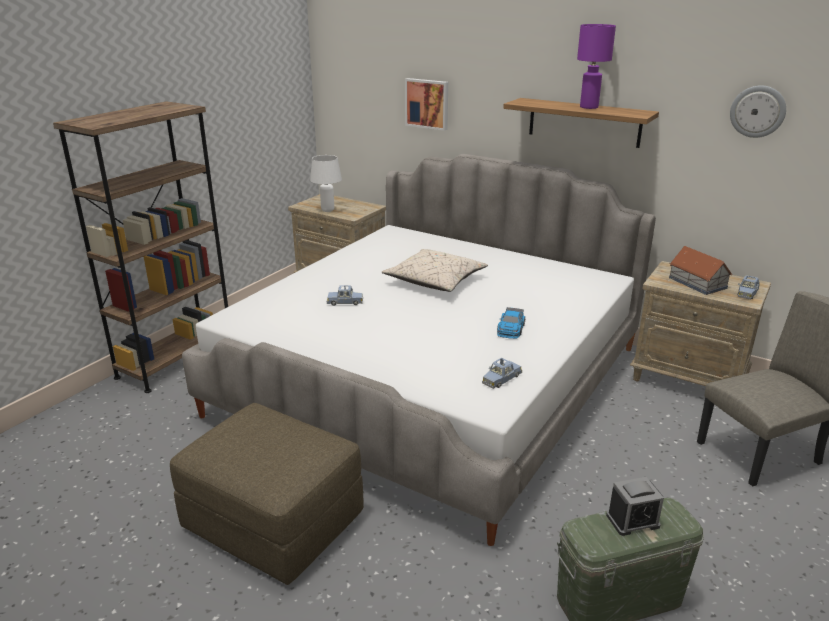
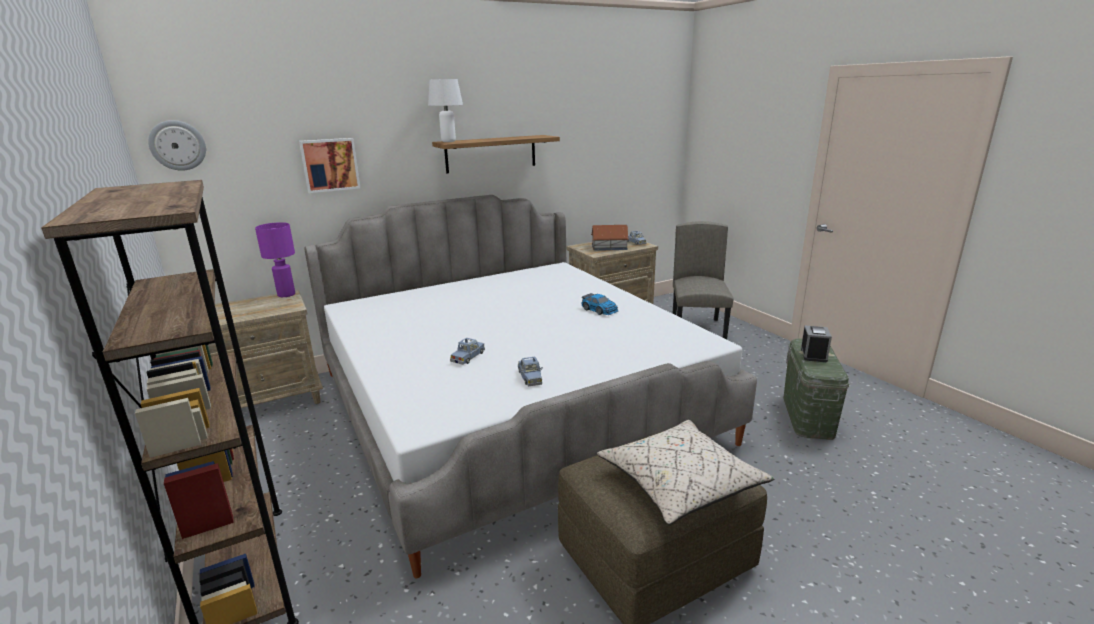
camera: 60 degrees left, 5 degrees down
(327, 210) = (249, 314): white table lamp -> white table lamp (448, 141)
(435, 281) = (481, 314): beige pillow -> beige pillow (679, 483)
(501, 379) = (671, 330): blue toy car -> blue toy car (530, 377)
(589, 107) = (502, 138): purple table lamp -> purple table lamp (286, 294)
(757, 111) = (600, 124): wall clock -> wall clock (177, 145)

